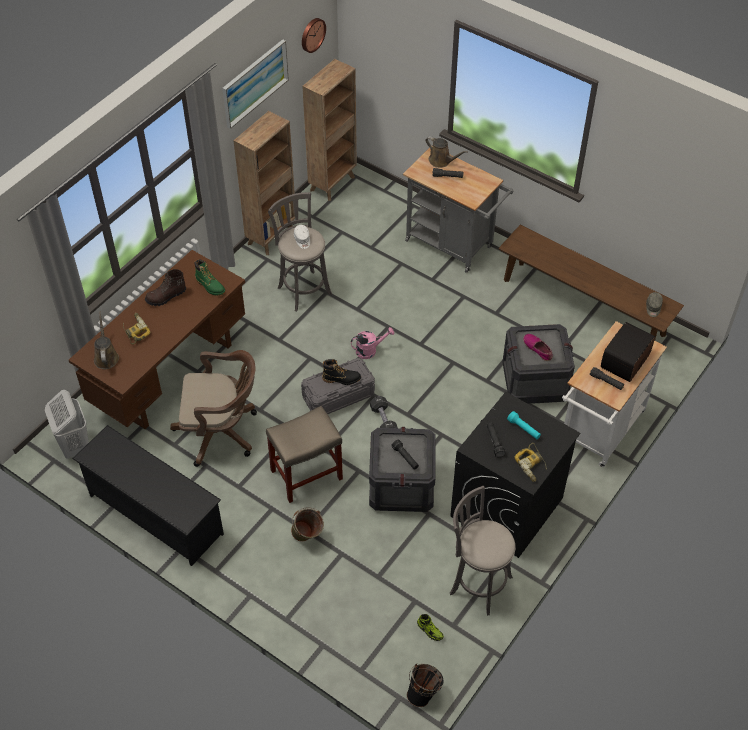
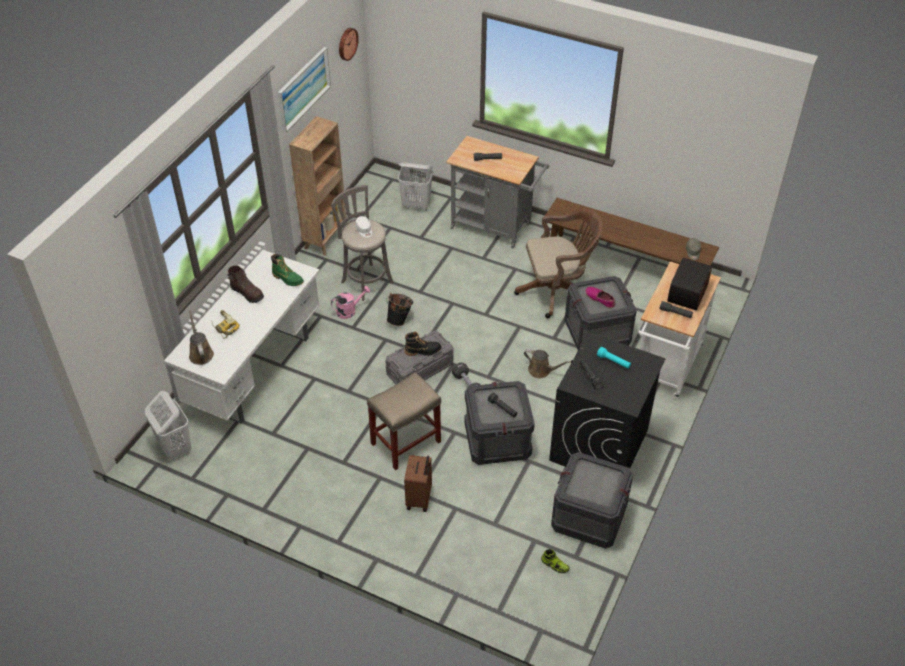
camera: 10 degrees left, 5 degrees down
(155, 514) = (267, 499): black shoe rack -> none
(166, 297) = (247, 293): brown boot -> brown boot turned 105 degrees counterclockwise
(170, 374) = (255, 371): brown desk -> white desk
(221, 432) = (316, 416): brown office chair -> brown office chair (557, 291)
(307, 537) = (420, 499): green bucket -> brown suitcase
(333, 183) = (372, 187): brown bookcase -> none
(370, 350) = (440, 325): pink watering can -> pink watering can (349, 310)
(375, 209) = (416, 205): none -> white laundry basket
(424, 693) = (563, 623): black bucket -> black bucket (400, 320)
(441, 161) = (479, 147): brown watering can -> brown watering can (541, 370)
(477, 583) = (589, 516): grey stool -> crate
(532, 465) = (629, 391): power drill -> none

